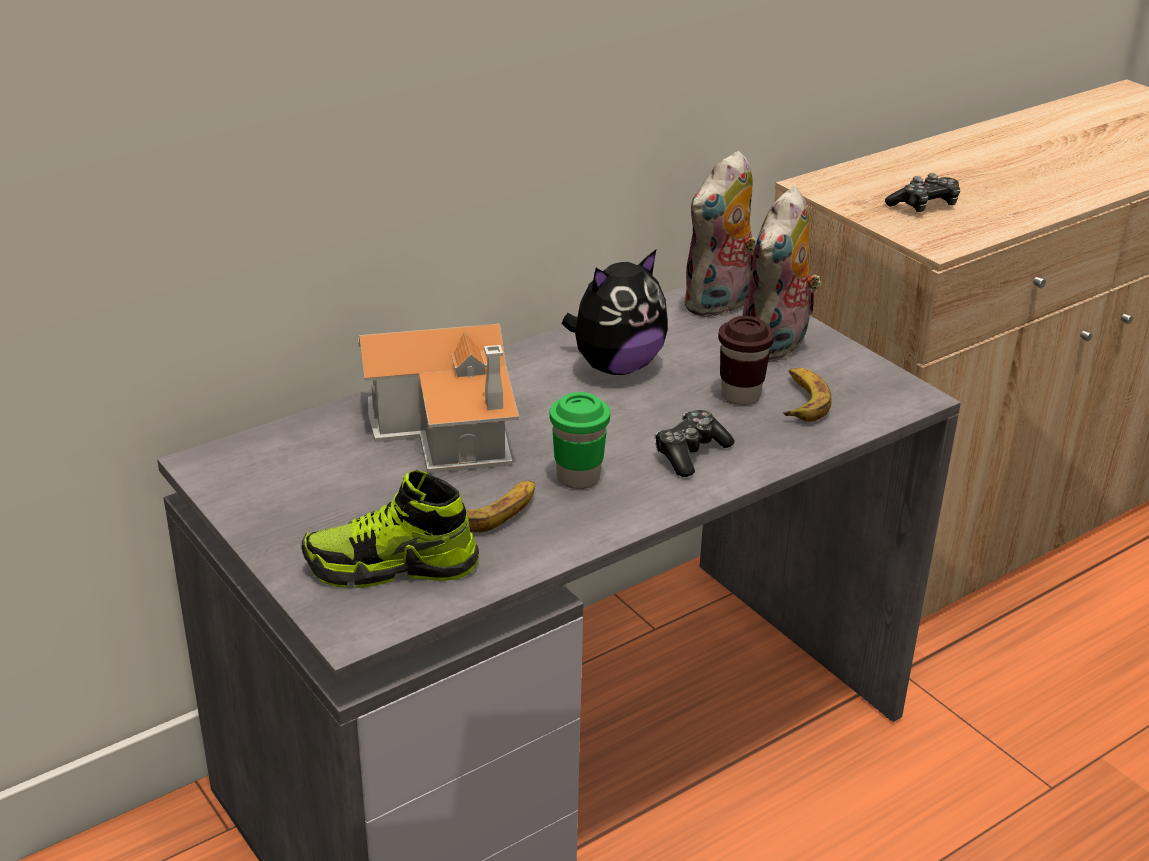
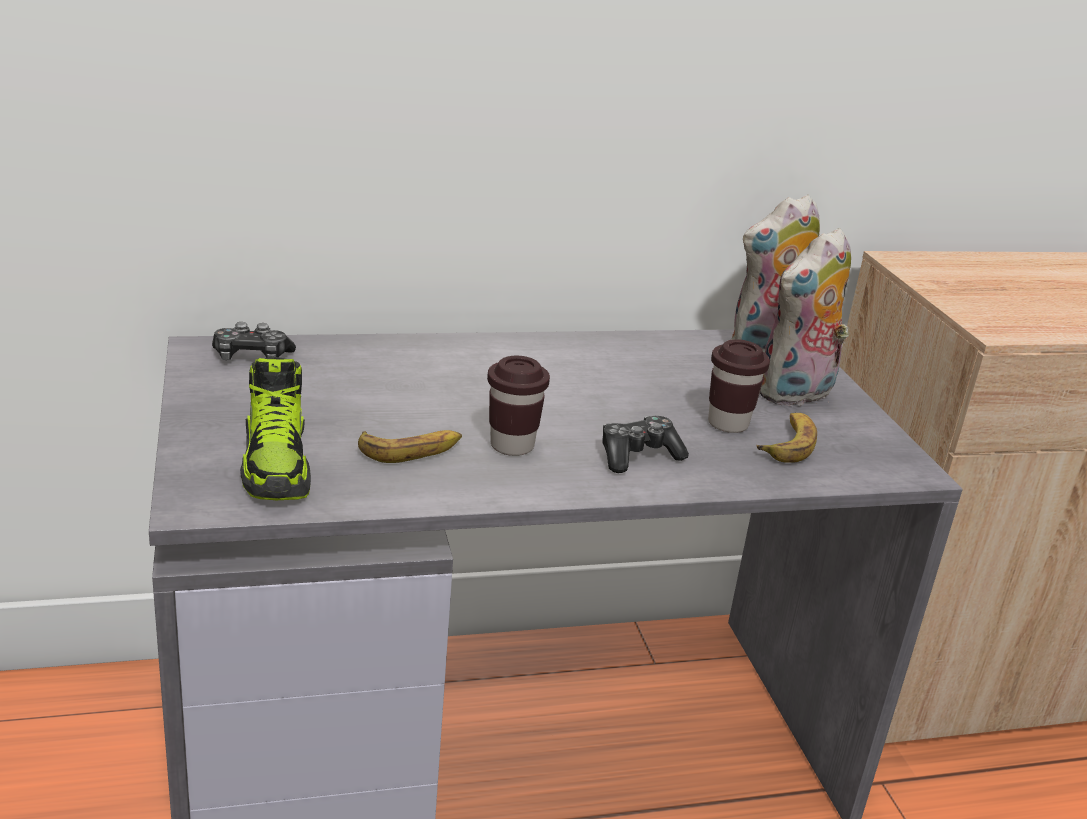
camera: 20 degrees right, 5 degrees down
(392, 567) = (277, 466): shoe -> shoe turned 120 degrees counterclockwise
(450, 427) = (431, 377): toy house -> none
(578, 478) = (512, 445): green cup -> brown cup
(616, 366) = (625, 371): plush toy -> none
(924, 206) = (1006, 299): game controller -> game controller (251, 357)

